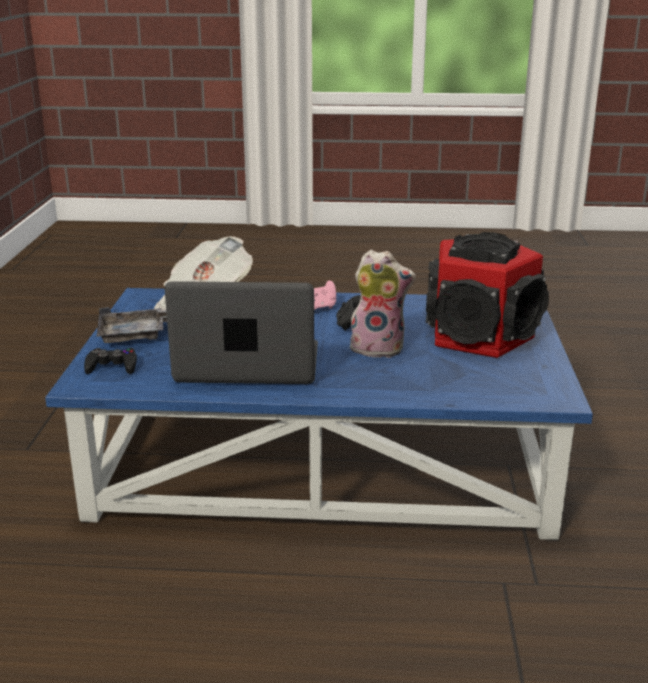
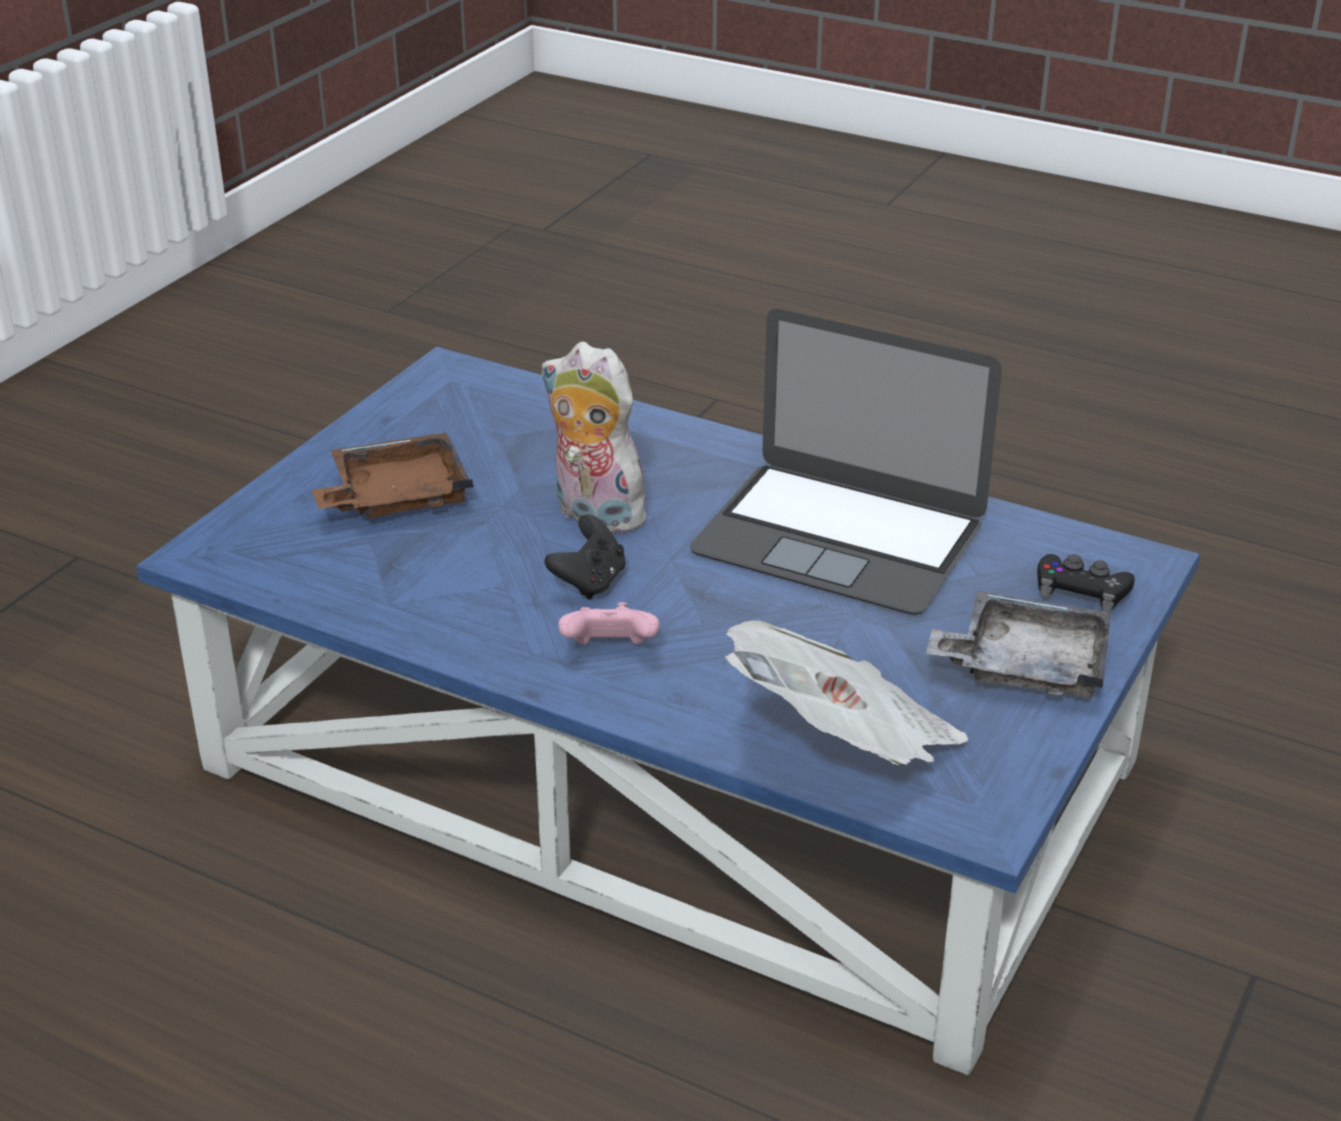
camera: 155 degrees left, 10 degrees up
(480, 336) = (396, 496): speaker -> brown tray

